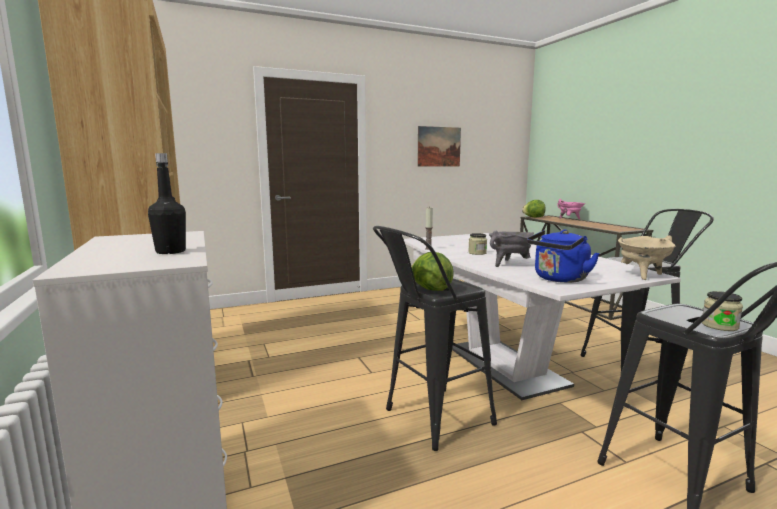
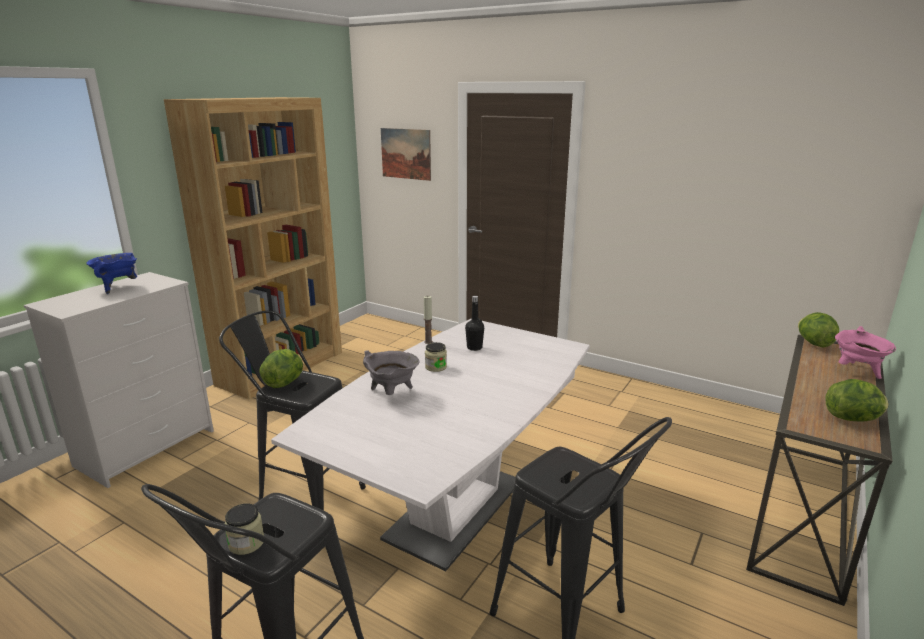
camera: 55 degrees right, 10 degrees up
(129, 245) = (118, 287): none -> blue cooking pot
(171, 251) = (98, 301): black bottle -> black bottle (474, 347)
(439, 146) = (696, 186): picture -> picture (406, 154)
(559, 279) = (340, 429): blue kettle -> none
(614, 226) = (852, 419): none -> lettuce
(641, 275) = (409, 475): beige cooking pot -> none

